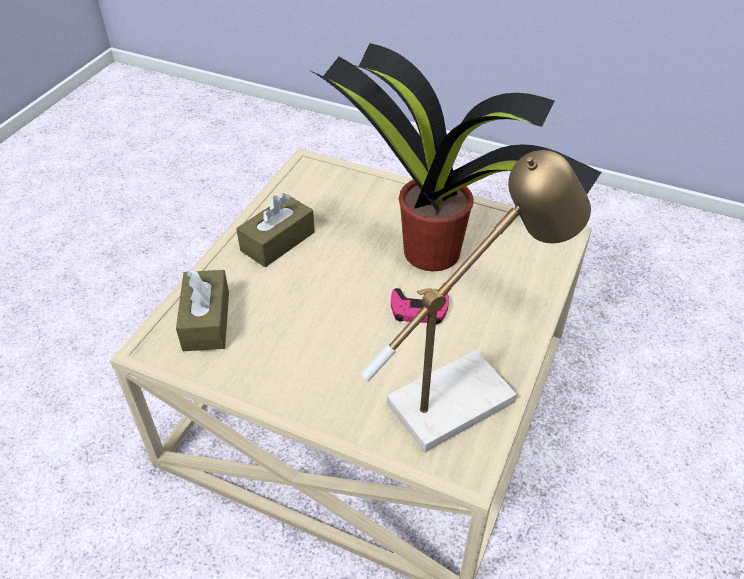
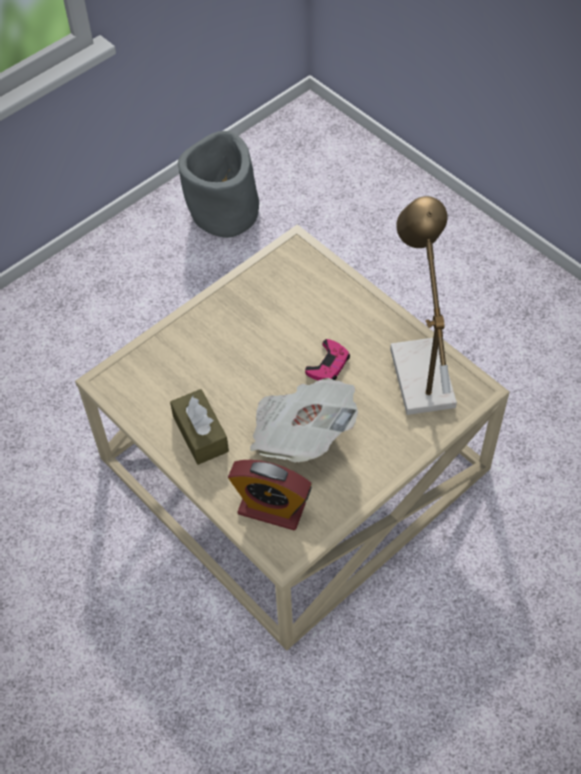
camera: 65 degrees left, 10 degrees up
(206, 321) = (271, 508): brown tissue box -> alarm clock
(313, 316) = (301, 433): none -> newspaper
(435, 253) = (273, 331): potted plant -> none
(630, 240) = (224, 213): none -> grey planter

